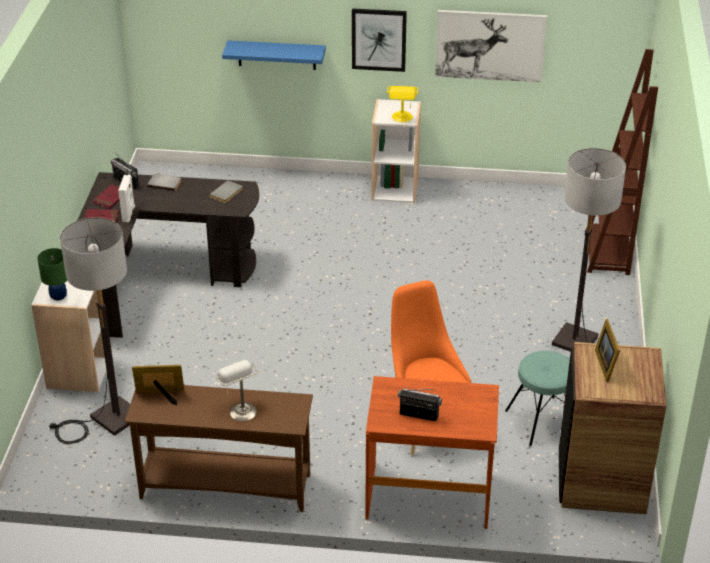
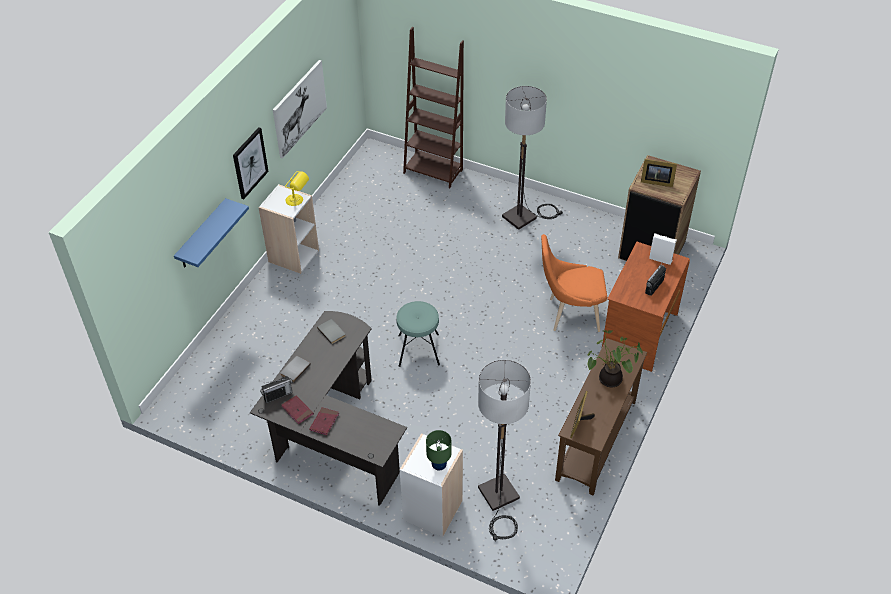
camera: 70 degrees left, 10 degrees up
(129, 214) = (328, 402): white speaker -> white speaker (660, 259)
(239, 408) = (609, 381): white table lamp -> potted plant
(541, 421) = (589, 258): turquoise stool -> turquoise stool (418, 350)

